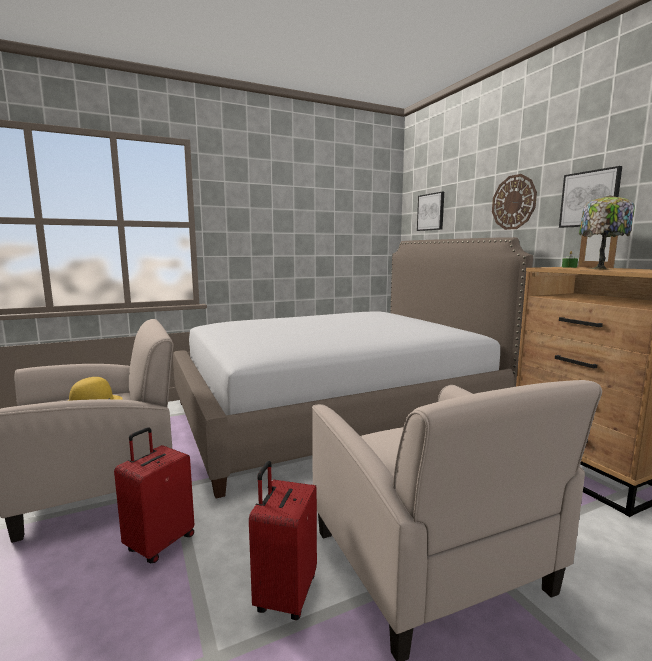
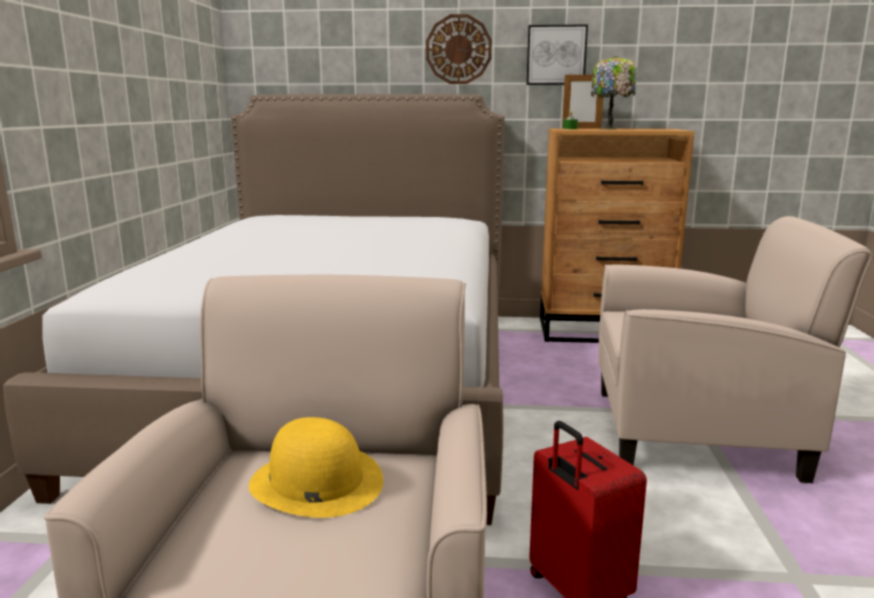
camera: 60 degrees left, 5 degrees up
(285, 594) = (715, 515): red suitcase -> none
(431, 212) = (303, 50): picture -> none

